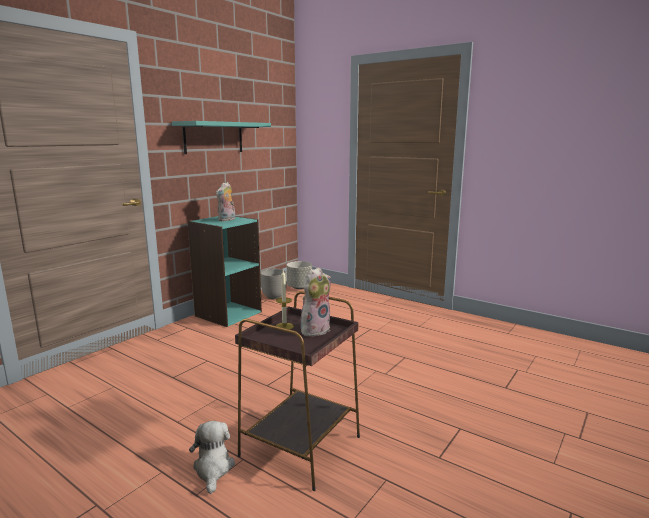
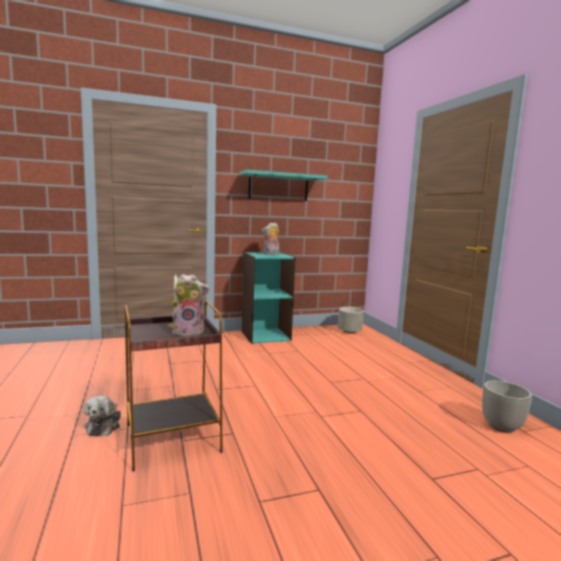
camera: 35 degrees right, 5 degrees down
(213, 469) = (104, 425): plush toy -> plush toy turned 150 degrees clockwise
(274, 297) = (317, 333): planter -> planter (501, 427)

